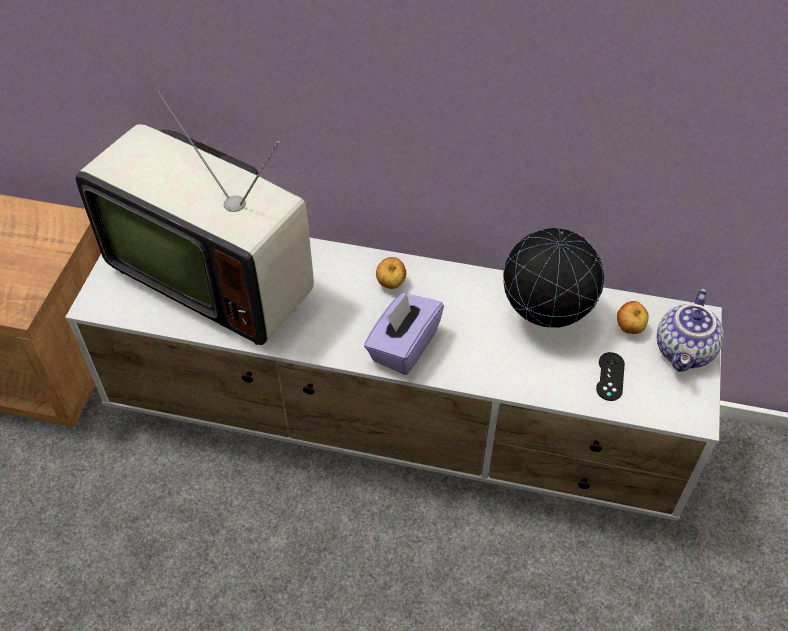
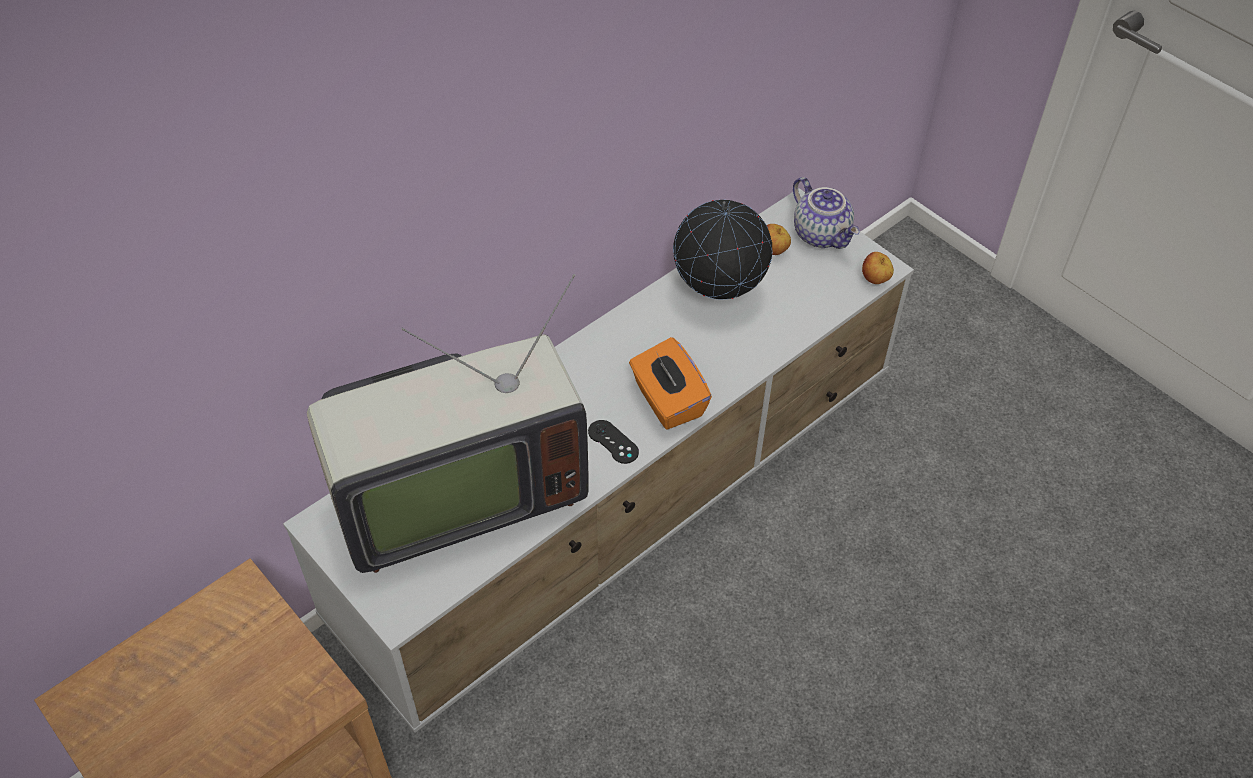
camera: 55 degrees left, 0 degrees up
(391, 284) = (590, 370): apple -> apple (875, 280)
(403, 346) = (667, 401): purple tissue box -> orange tissue box
(610, 376) = (809, 291): black game controller -> black game controller (613, 442)

